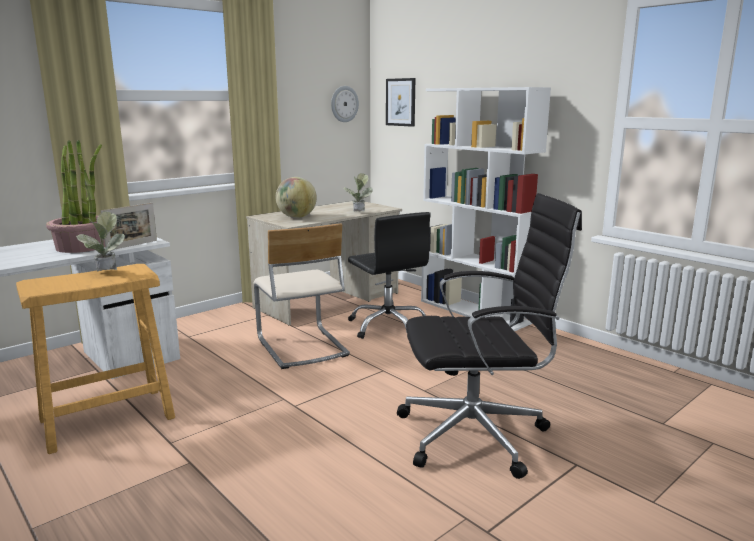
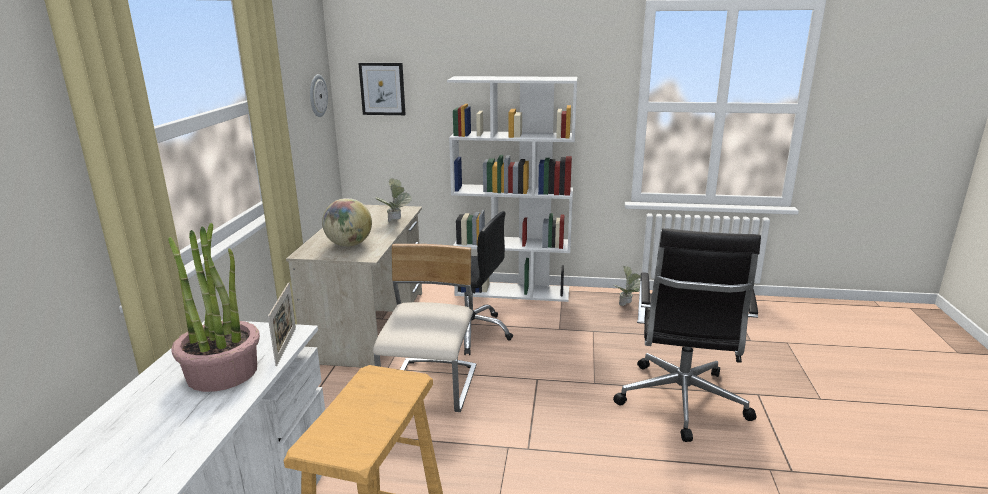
camera: 40 degrees left, 5 degrees up
(105, 273) = (364, 396): potted plant -> potted plant (627, 305)
(301, 347) = (431, 387): beige chair -> beige chair turned 105 degrees counterclockwise
(477, 434) = (681, 402): black office chair -> black office chair turned 150 degrees clockwise

